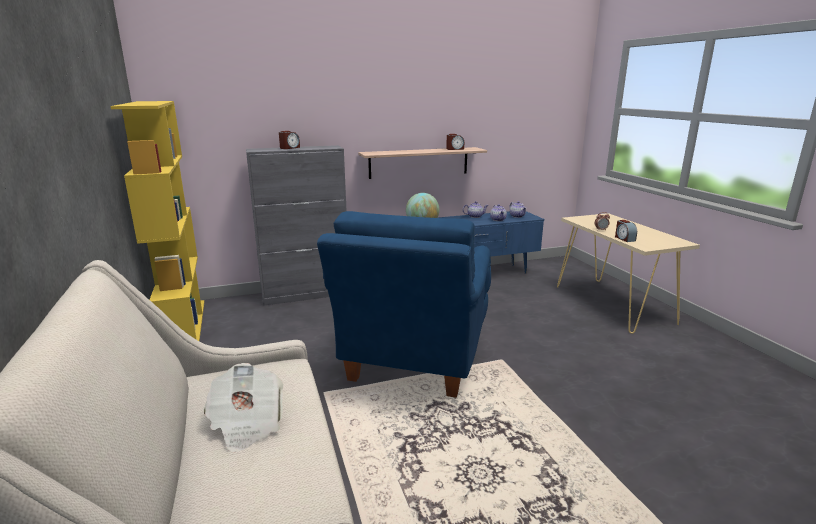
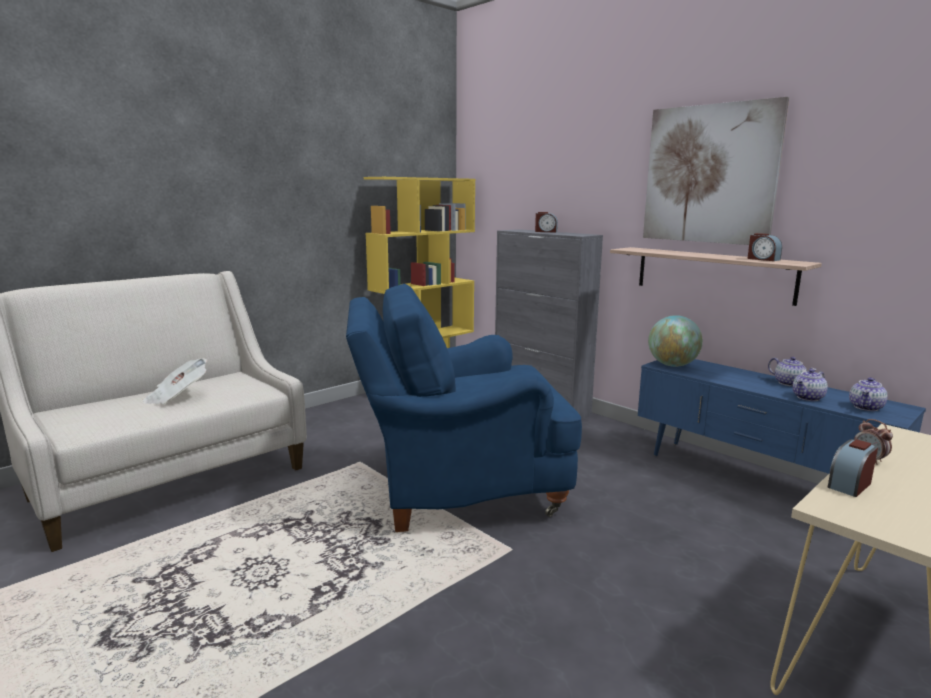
camera: 65 degrees right, 5 degrees down
(410, 97) = (709, 174): none -> picture

